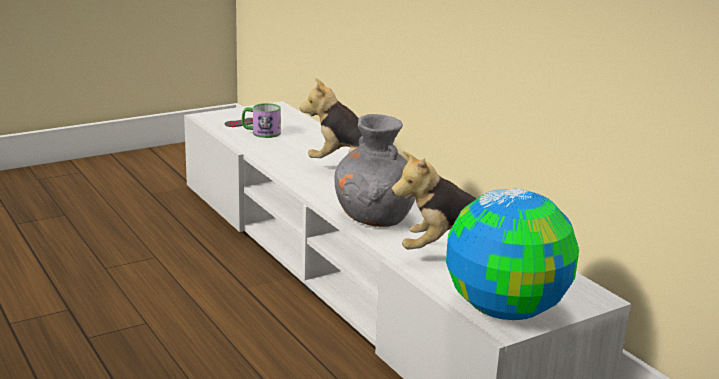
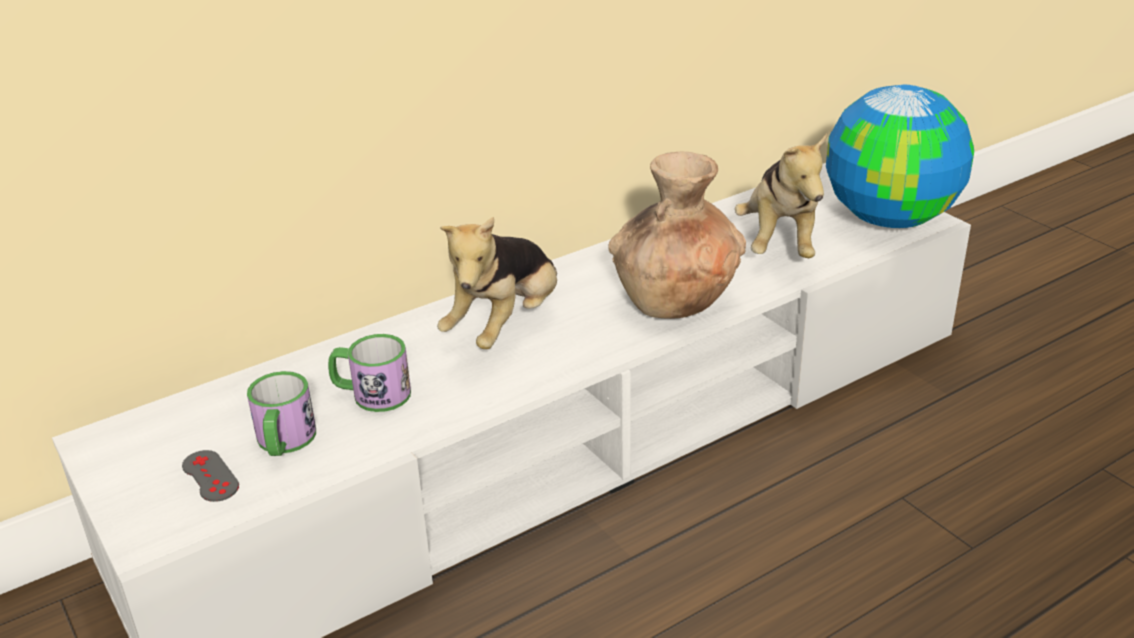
camera: 90 degrees left, 10 degrees up
(293, 146) = (372, 394): none -> mug
(375, 217) = (676, 300): grey vase -> brown vase

